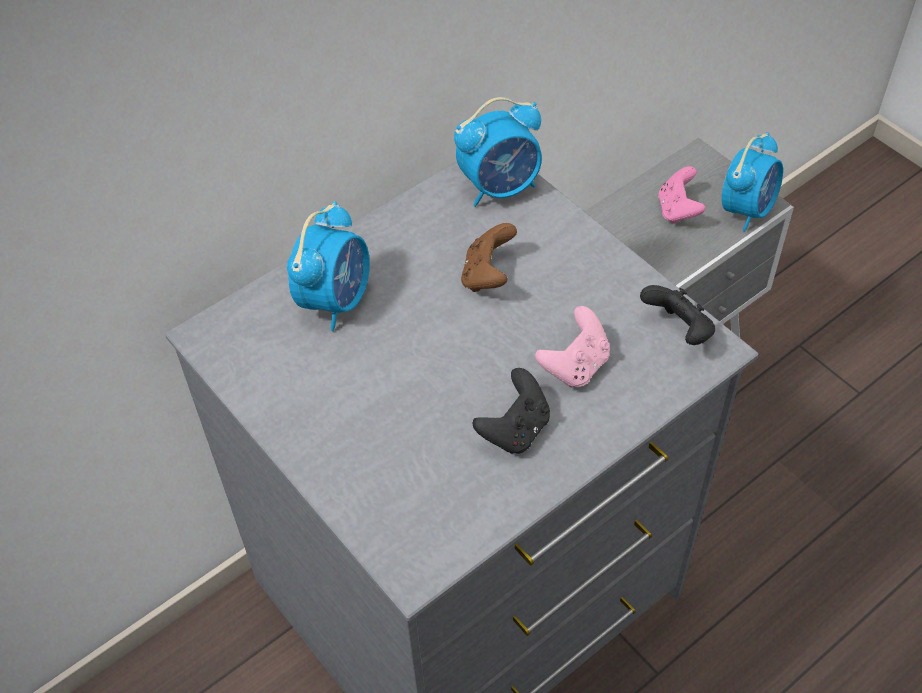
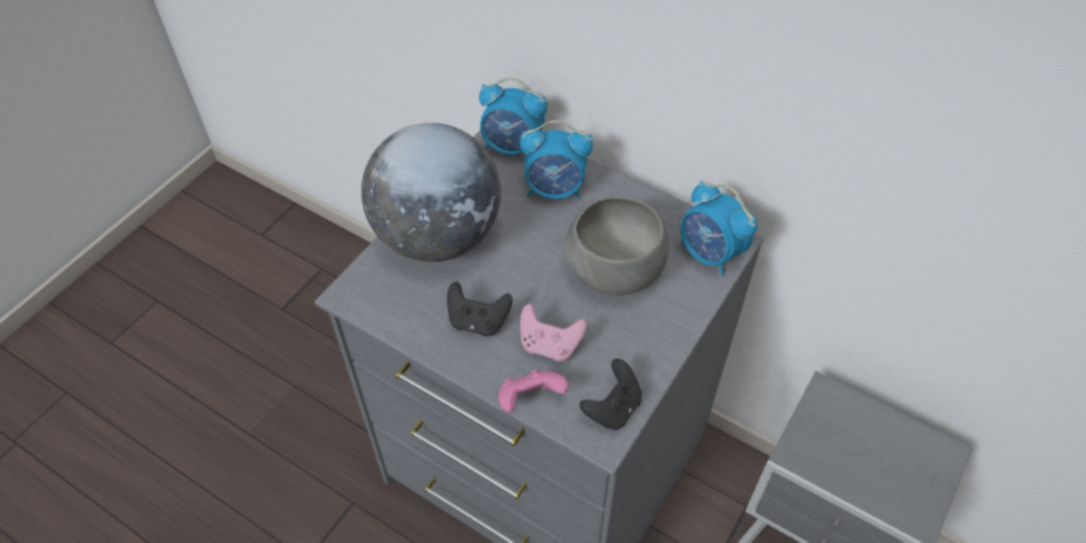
camera: 70 degrees right, 0 degrees up
(356, 444) = (438, 236): none -> globe
(488, 276) = (615, 269): brown game controller -> grey bowl
(678, 210) = (868, 449): pink game controller -> pink game controller (530, 399)
(747, 209) = (903, 508): alarm clock -> alarm clock (512, 147)

